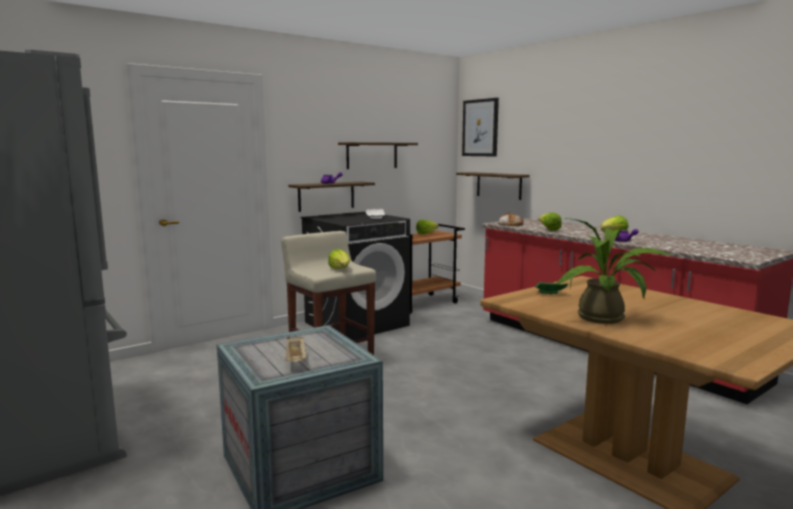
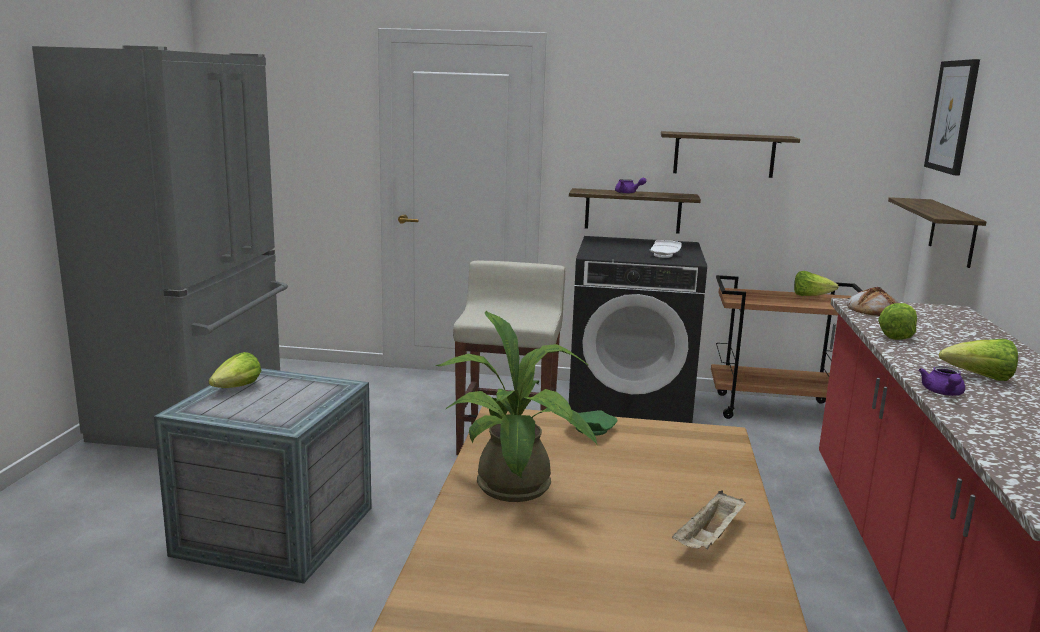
camera: 45 degrees right, 5 degrees up
(296, 360) = (247, 404): beige tray -> beige tray (709, 539)
(340, 269) = (511, 319): lettuce -> lettuce (237, 388)

